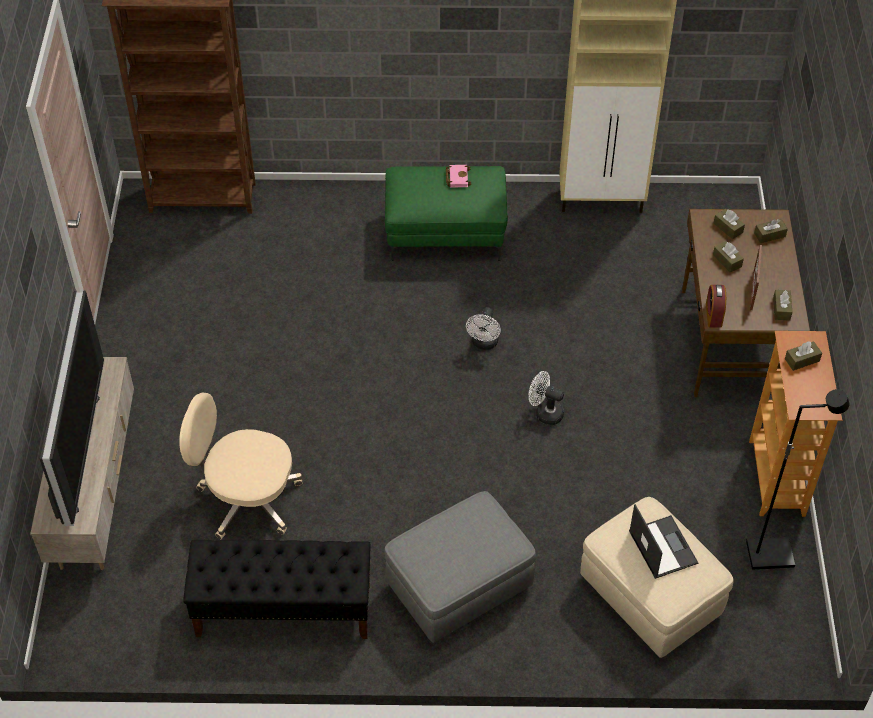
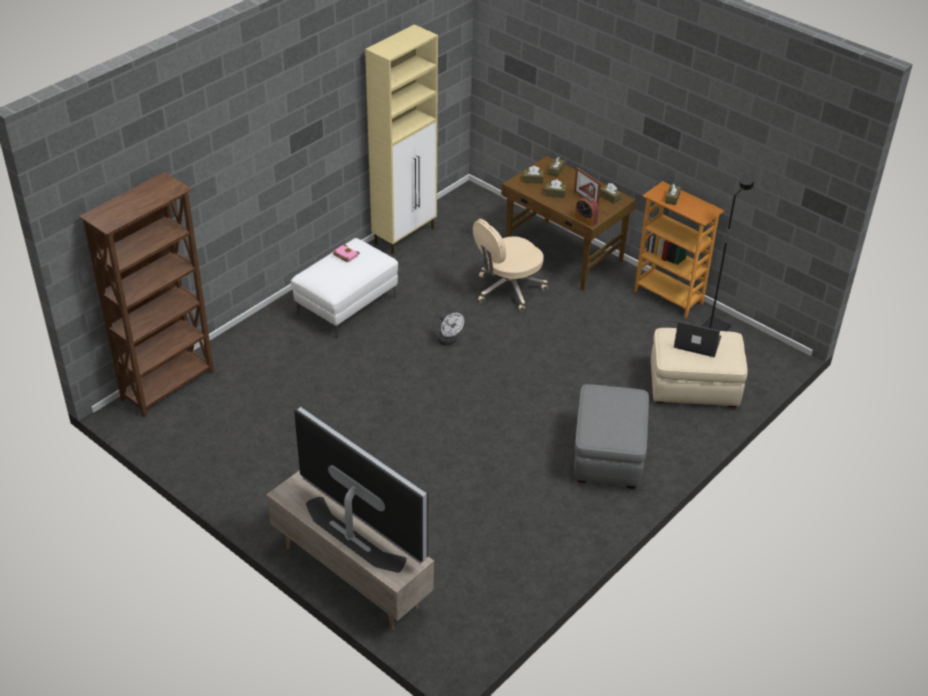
camera: 50 degrees left, 10 degrees down
(247, 499) = (441, 507): beige office chair -> beige office chair (508, 289)
(283, 610) = (543, 540): black bench -> none
(446, 234) = (346, 305): green ottoman -> white ottoman
(545, 412) = (527, 349): white fan -> none

